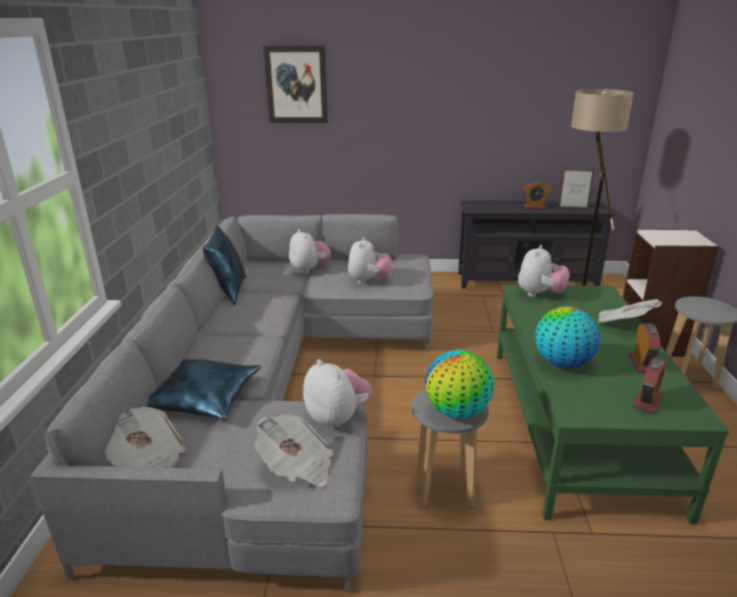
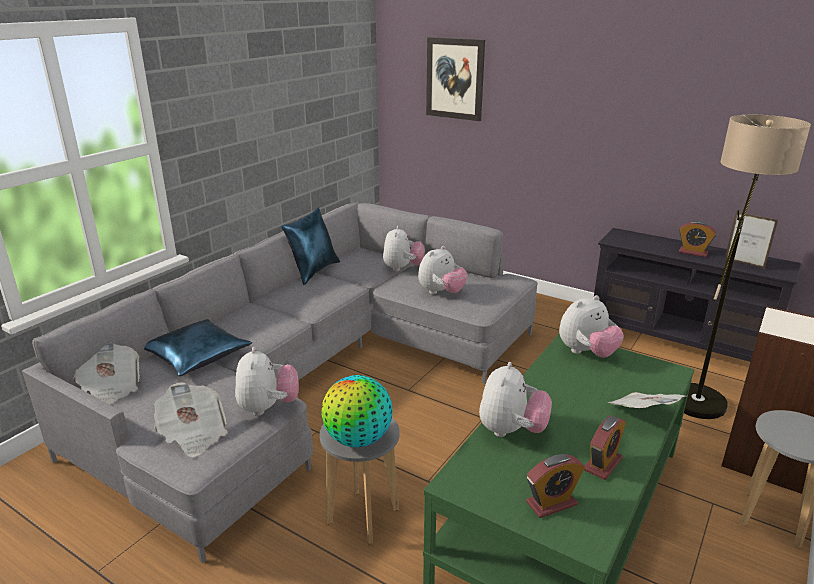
camera: 30 degrees right, 0 degrees up
(562, 363) = (511, 431): globe -> plush toy

